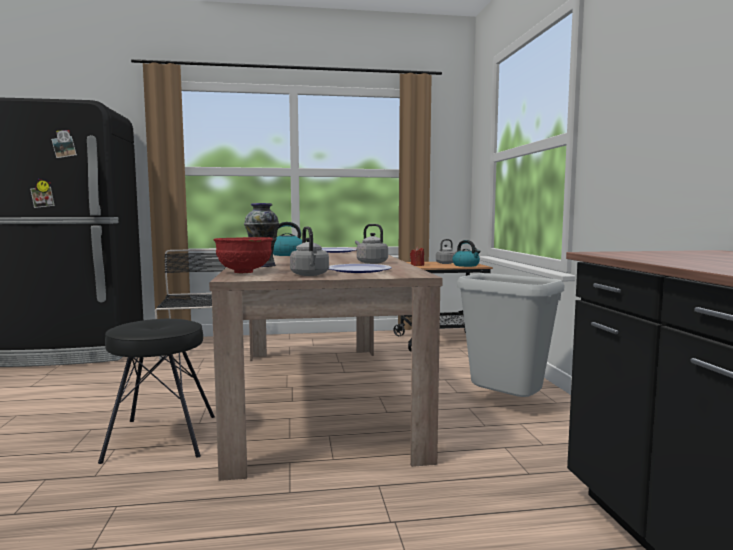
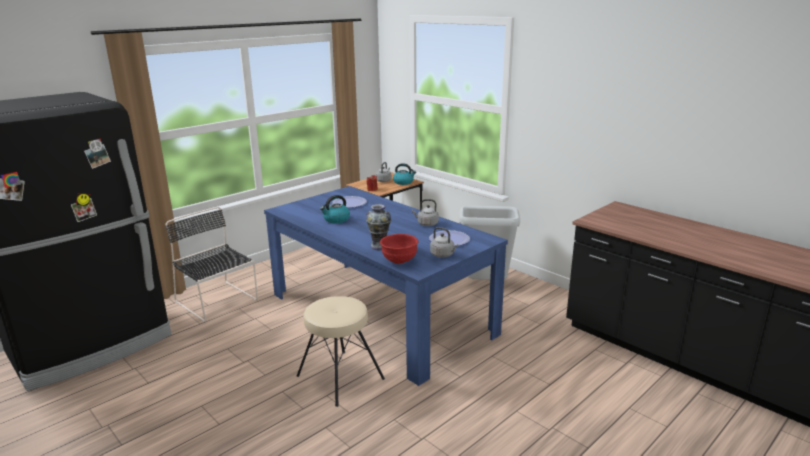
camera: 35 degrees left, 15 degrees up
(160, 437) = (339, 377): black stool -> beige stool
(319, 395) = (380, 313): beige dining table -> blue dining table

